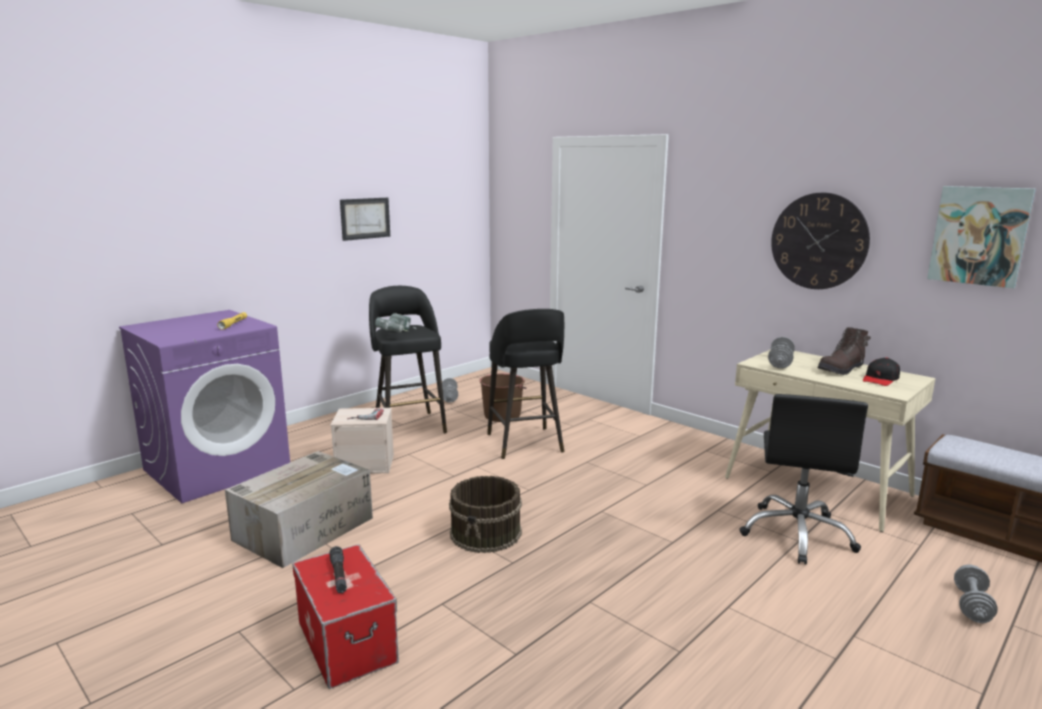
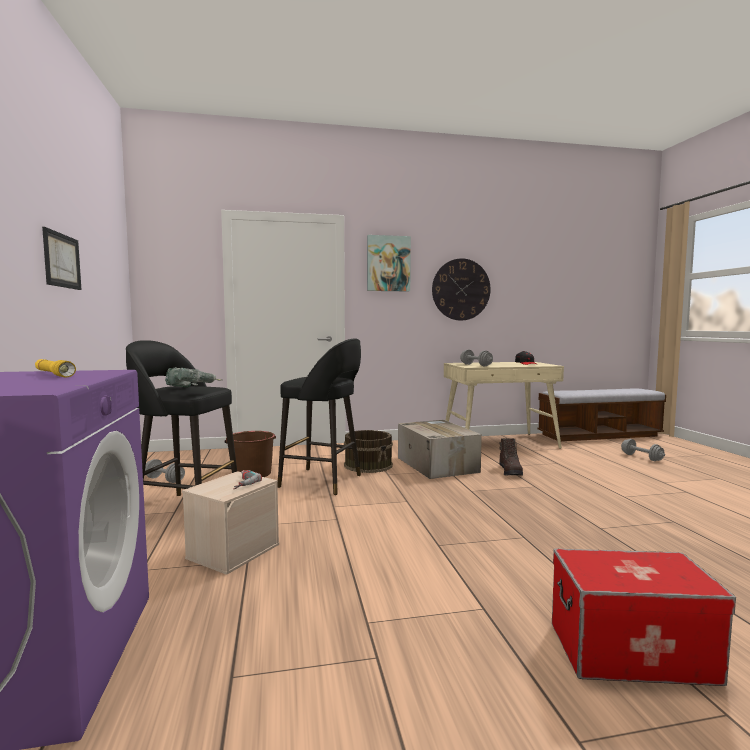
camera: 55 degrees left, 10 degrees down
(305, 528) = (342, 625): cardboard box -> cardboard box (436, 464)
(339, 575) = (625, 569): black flashlight -> none
(486, 533) = (464, 533): brown bucket -> brown bucket (368, 465)
(797, 534) = (550, 461): black office chair -> none
(841, 370) = (502, 363): brown boot -> brown boot (510, 471)
(979, 235) = (540, 280): picture -> picture (388, 263)

